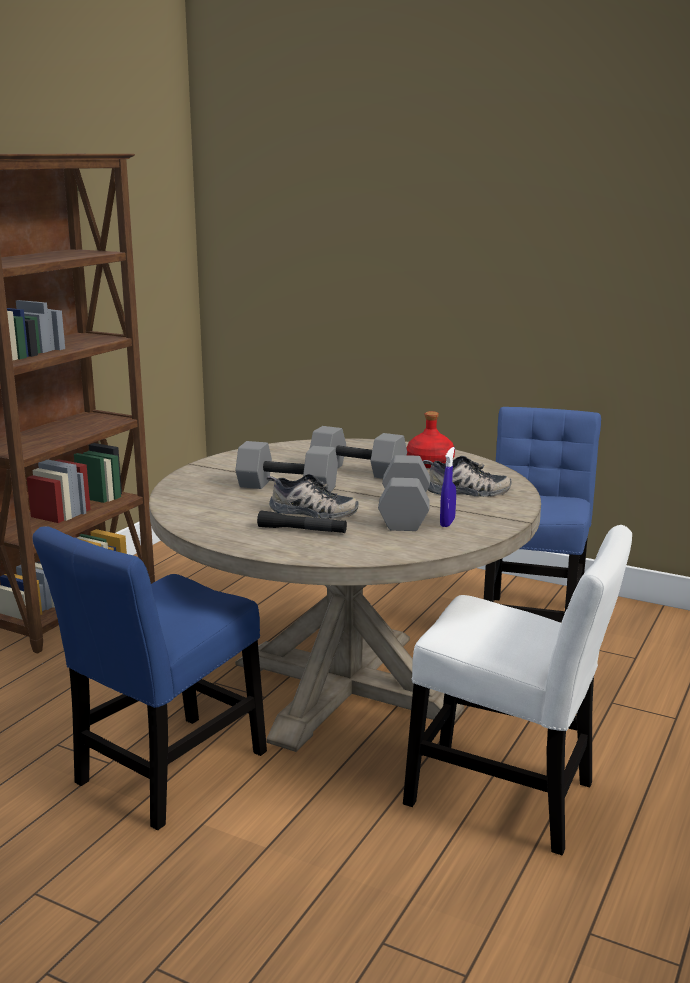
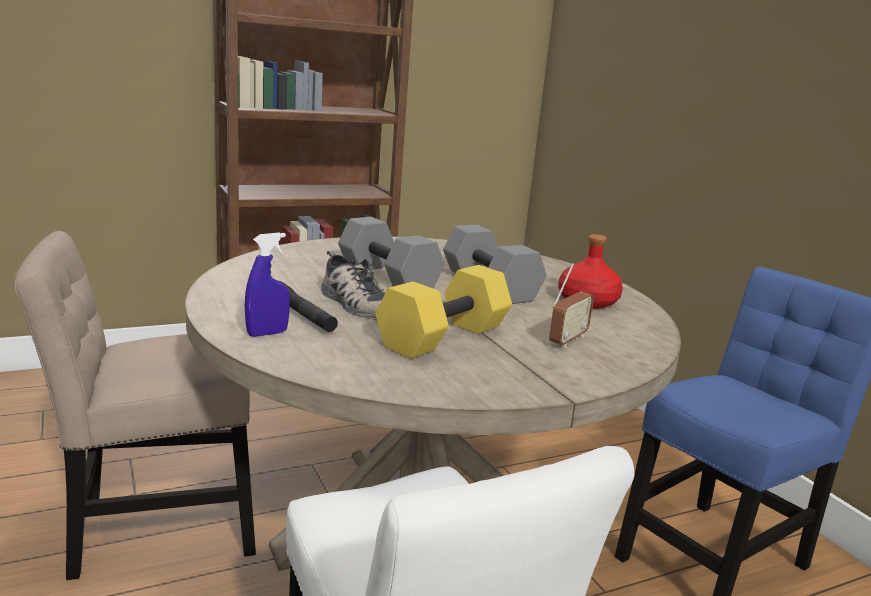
camera: 35 degrees right, 0 degrees up
(166, 773) = (155, 528): blue chair -> beige chair
(403, 512) = (443, 336): grey dumbbell -> yellow dumbbell
(447, 523) = (466, 364): blue spray bottle -> blue spray bottle (267, 333)
(466, 491) = (567, 340): shoe -> radio

